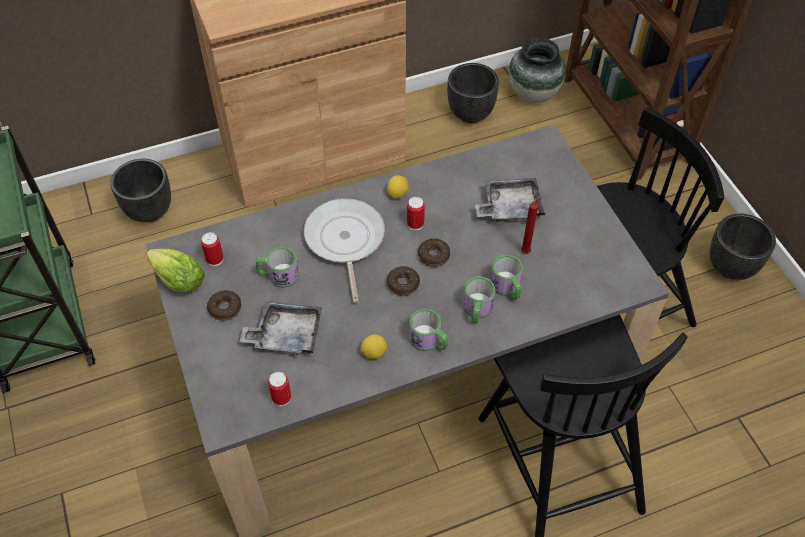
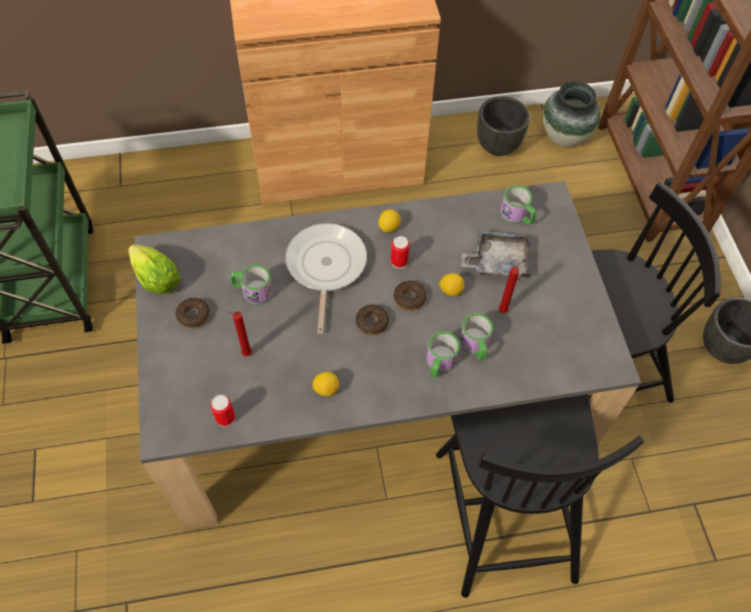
camera: 10 degrees right, 5 degrees up
(149, 211) = (173, 192): black planter -> none
(215, 259) = (196, 263): can -> none
(286, 335) = (245, 354): grey tray -> red candle
(429, 341) = (383, 387): mug -> mug (517, 216)
(471, 241) = (451, 290): none -> lemon

